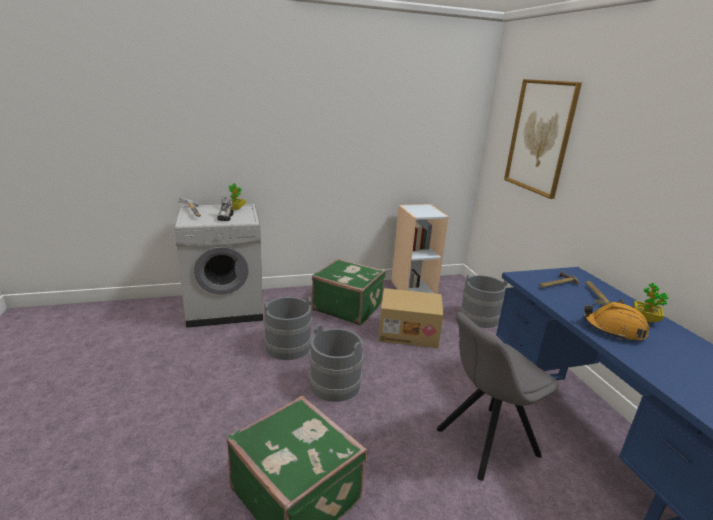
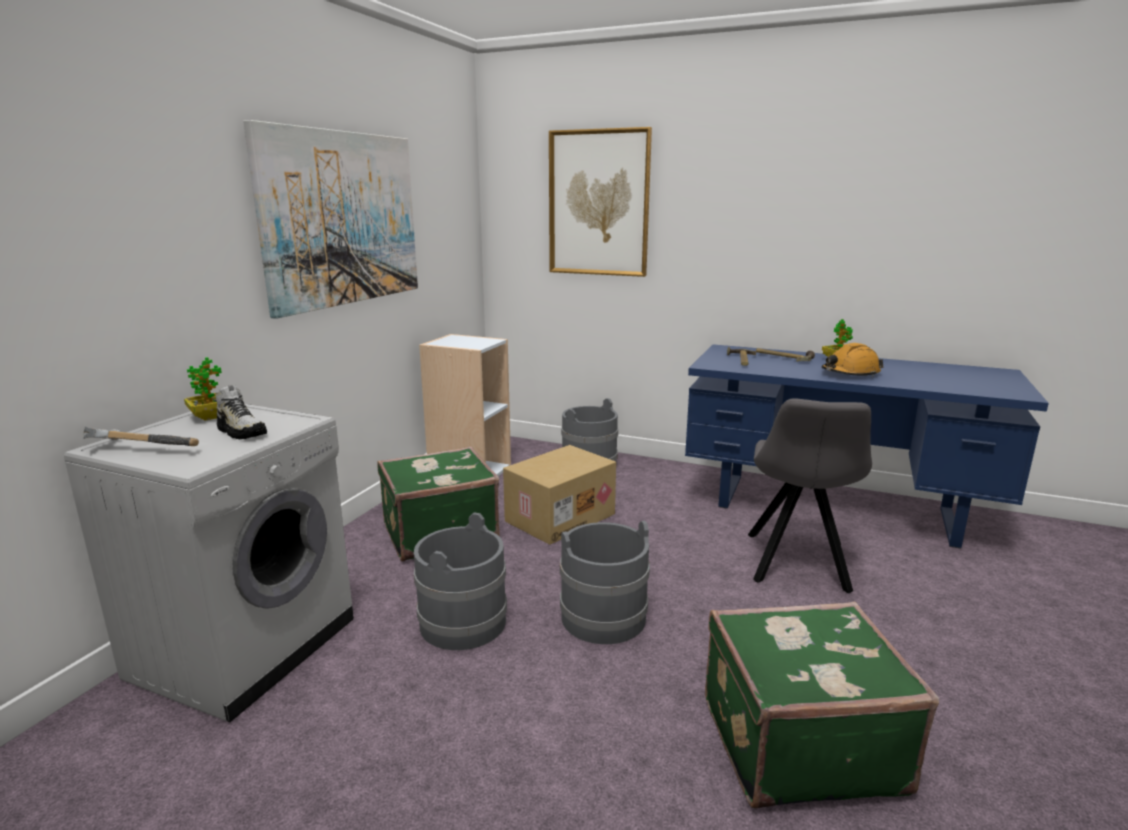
camera: 50 degrees left, 5 degrees down
(351, 127) = (342, 219): none -> picture

